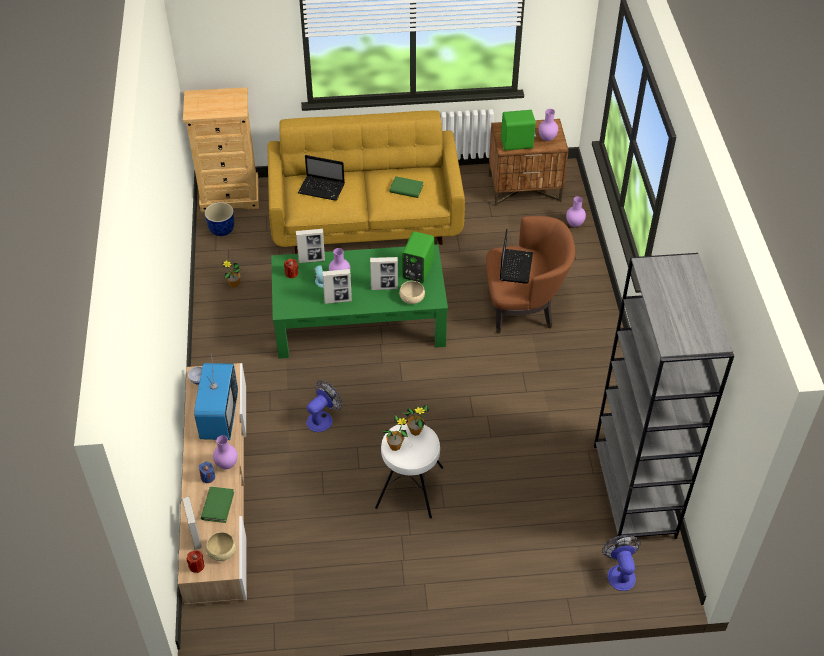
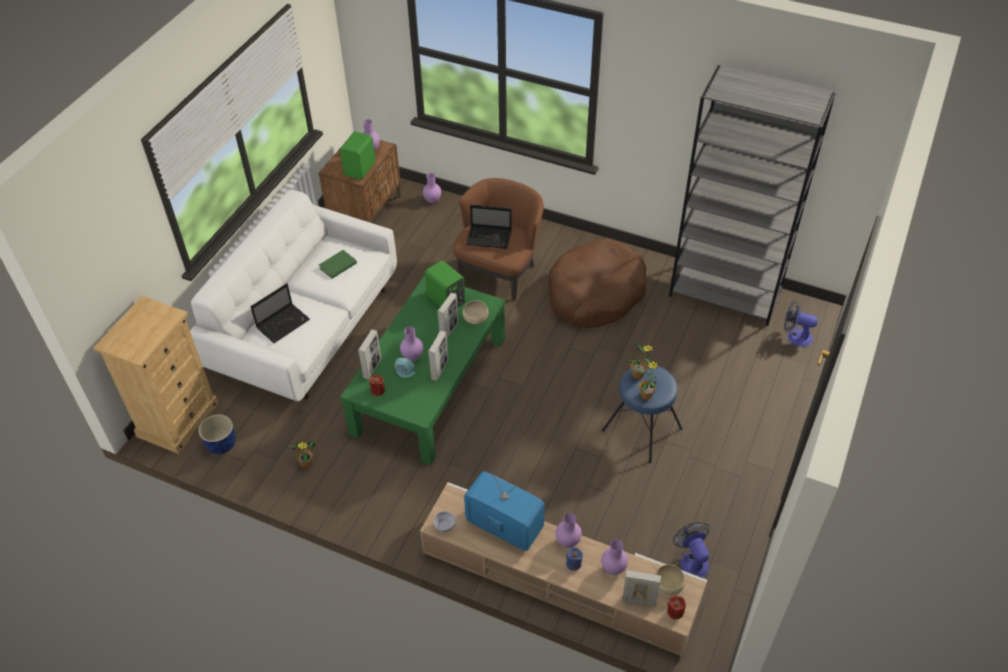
camera: 60 degrees left, 0 degrees up
(217, 506) = (613, 568): green book -> purple vase
(323, 418) = (527, 460): fan -> fan (691, 560)
(366, 218) = (307, 328): yellow sofa -> white sofa
(410, 487) = (642, 429): white stool -> blue stool
(515, 266) = (490, 238): laptop -> laptop turned 150 degrees clockwise
(551, 388) = (595, 294): none -> brown dog bed

